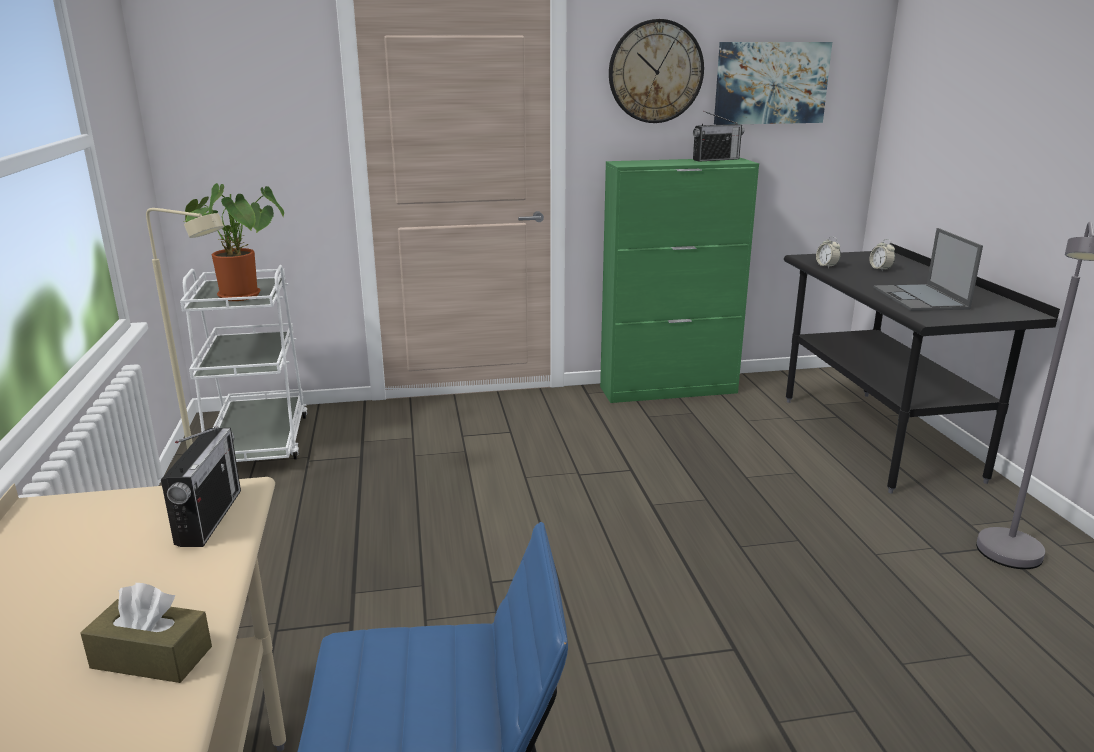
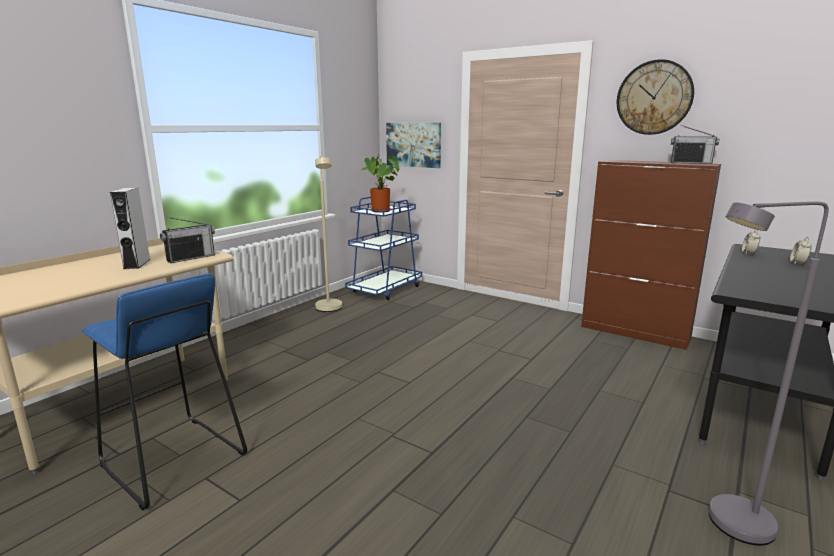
camera: 45 degrees right, 5 degrees down
(122, 584) = (137, 264): none -> grey speaker
(152, 657) = (99, 278): brown tissue box -> none
(259, 442) = (385, 290): white cart -> blue cart
(669, 390) = (635, 332): green cabinet -> brown cabinet
(771, 83) = (759, 105): picture -> picture (413, 144)
(921, 298) = (773, 282): laptop -> none

